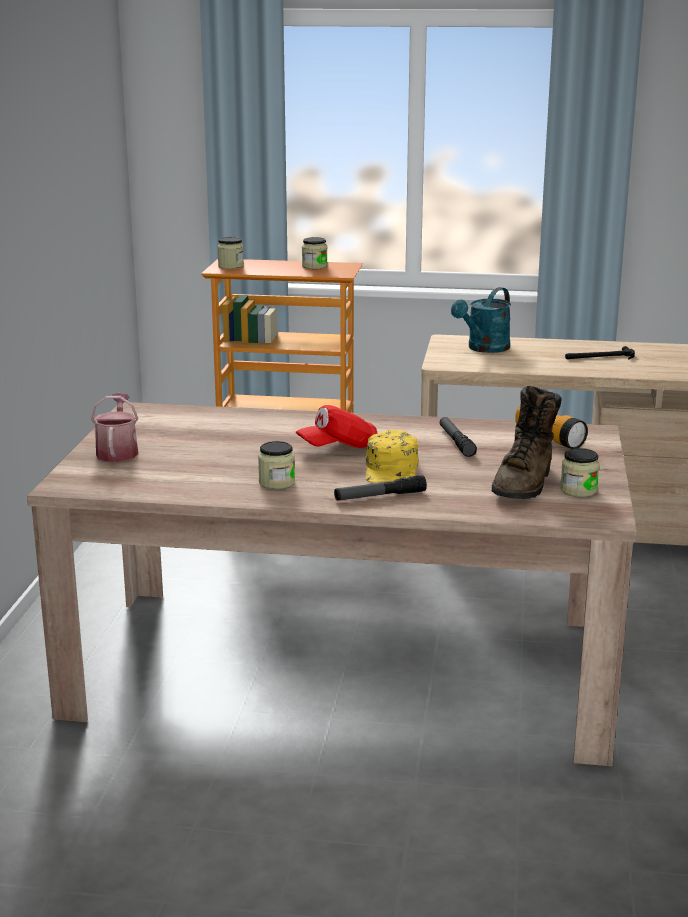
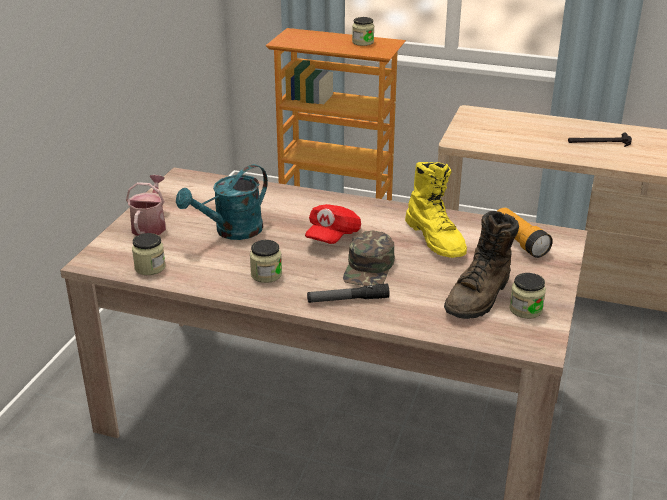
camera: 10 degrees right, 10 degrees up
(231, 266) = (293, 38): jar -> jar (150, 267)
(338, 447) = (332, 237): red cap -> red cap turned 45 degrees counterclockwise
(392, 469) = (369, 268): yellow cap -> green cap
(456, 442) = (436, 239): flashlight -> yellow boot
(484, 349) = (500, 125): turquoise watering can -> turquoise watering can (231, 232)

